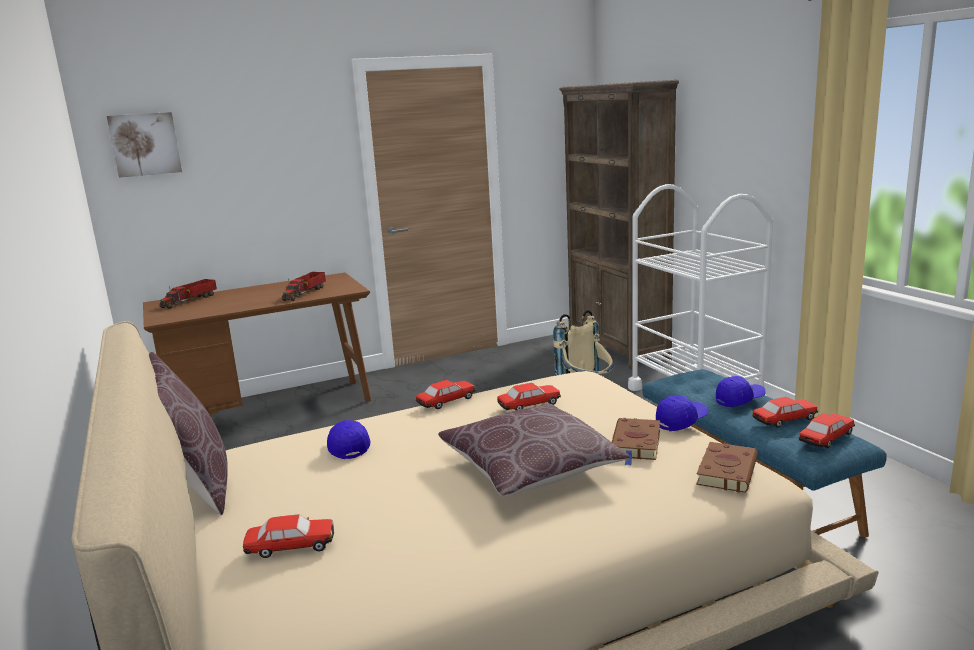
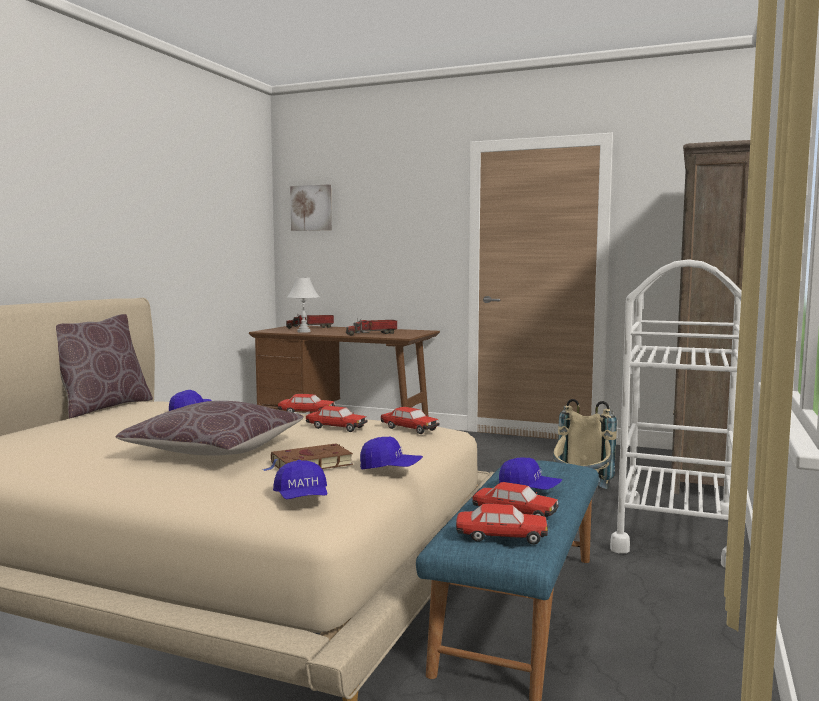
camera: 45 degrees right, 10 degrees down
(214, 309) = (304, 331): none -> white table lamp
(291, 546) = (36, 434): toy car -> toy car (409, 429)
(727, 470) = (302, 498): brown book -> blue cap

